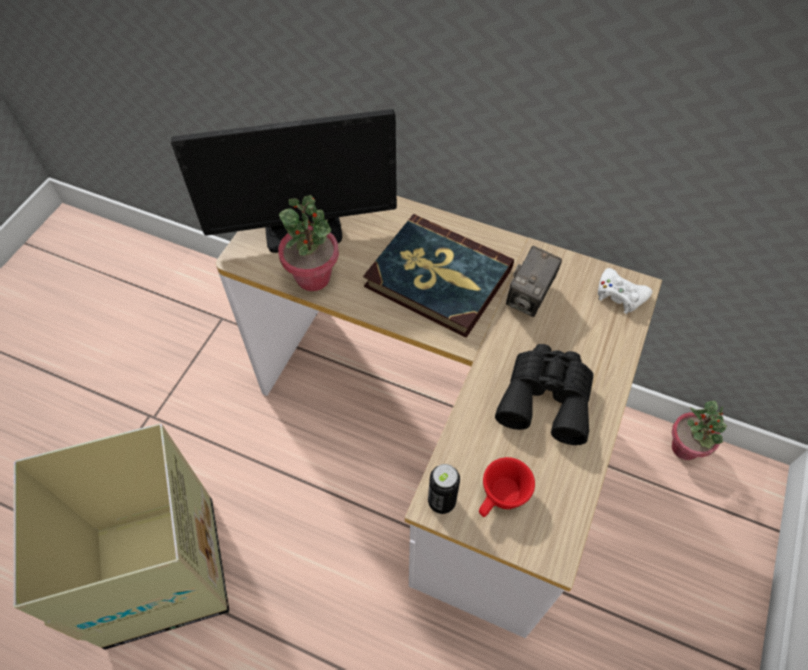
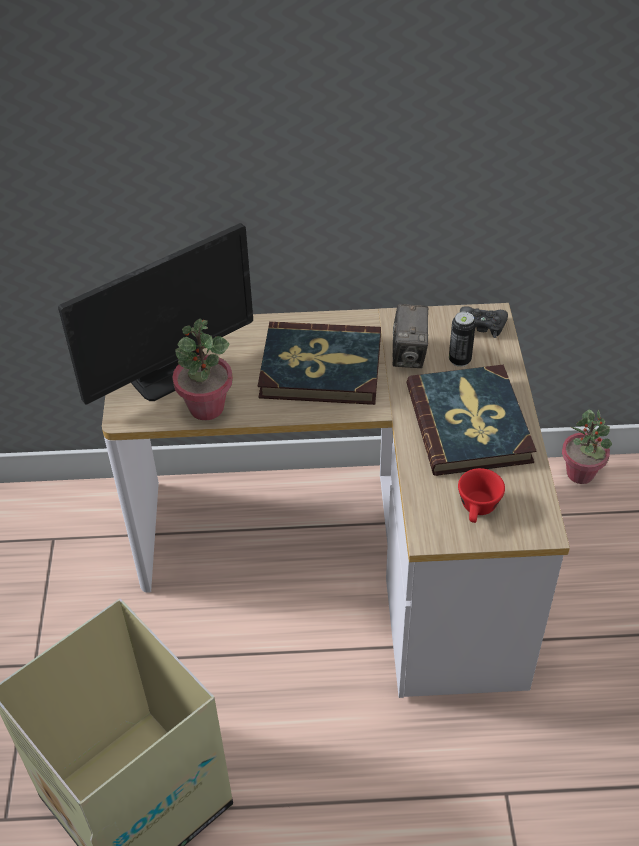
camera: 25 degrees left, 10 degrees down
(441, 501) = (432, 531): can -> can (459, 360)
(546, 398) = (469, 424): black binoculars -> book
(620, 295) = (482, 326): white game controller -> black game controller

